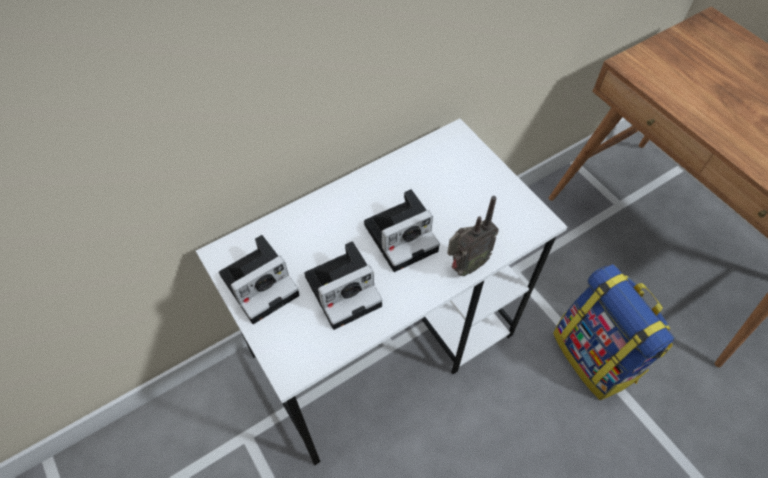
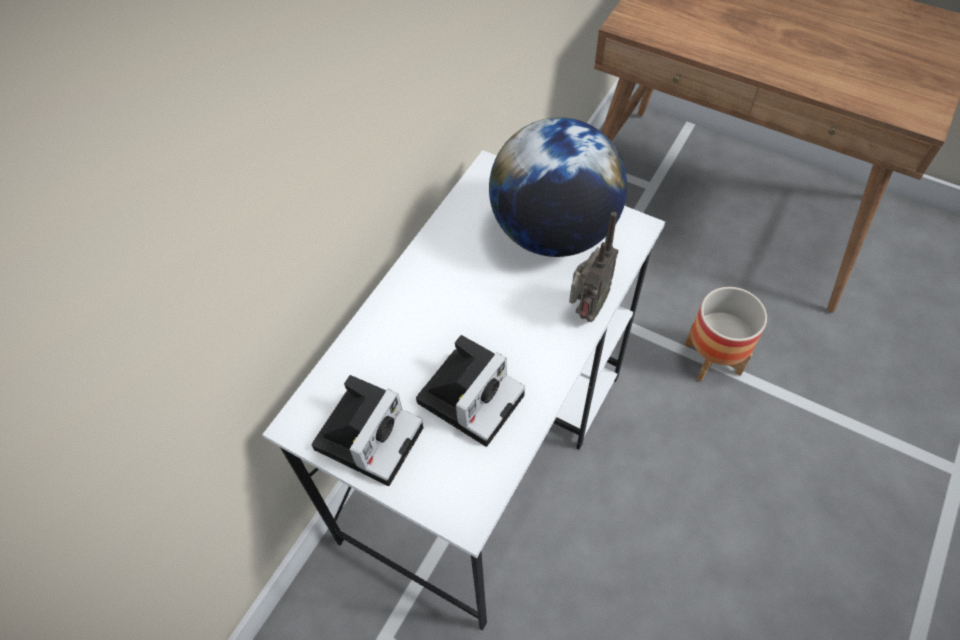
camera: 25 degrees left, 0 degrees up
(402, 235) = (499, 307): camera -> none
(476, 199) = (554, 232): none -> globe
(595, 356) = (713, 358): backpack -> planter

